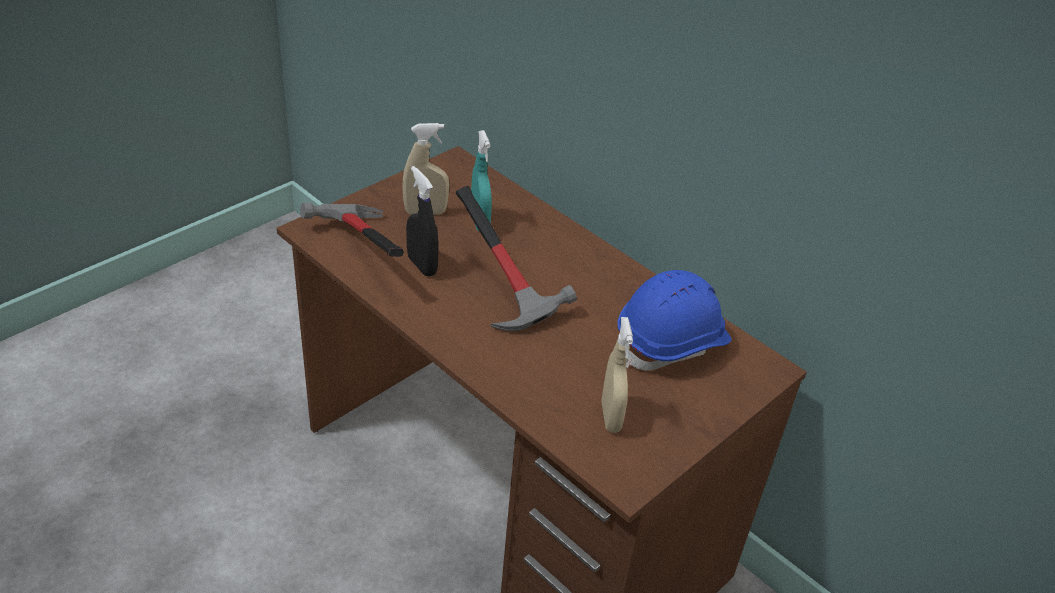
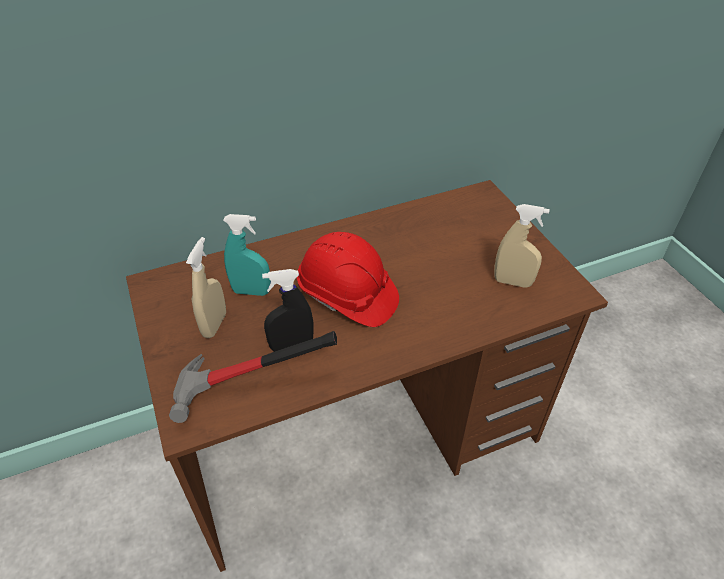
camera: 65 degrees left, 5 degrees up
(509, 287) = (347, 296): hammer -> red hard hat
(672, 342) = (445, 228): blue hard hat -> none

